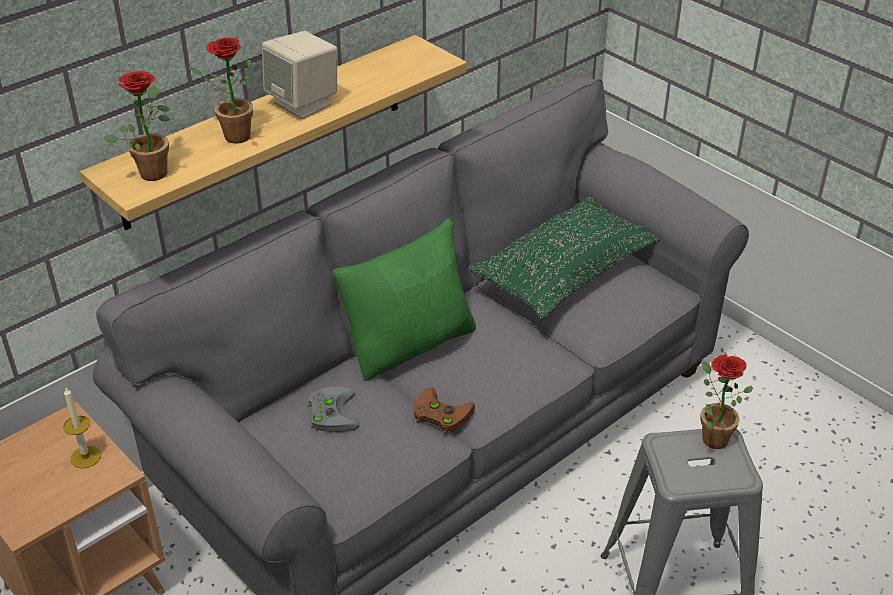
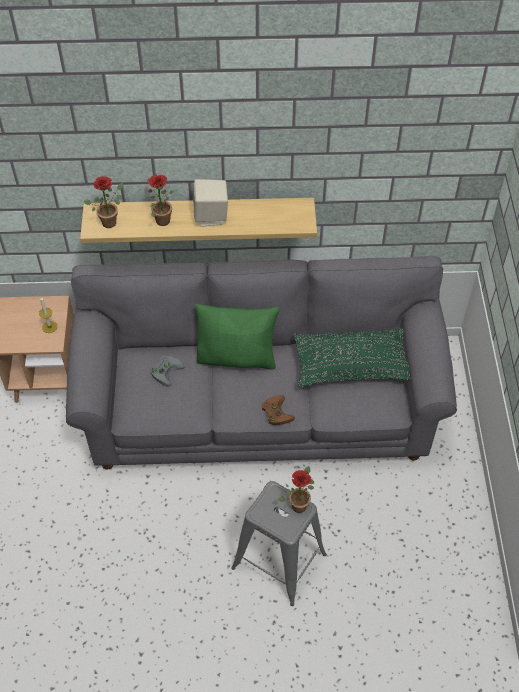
camera: 40 degrees right, 15 degrees up
(439, 414) = (210, 403): brown game controller -> brown game controller (275, 411)

